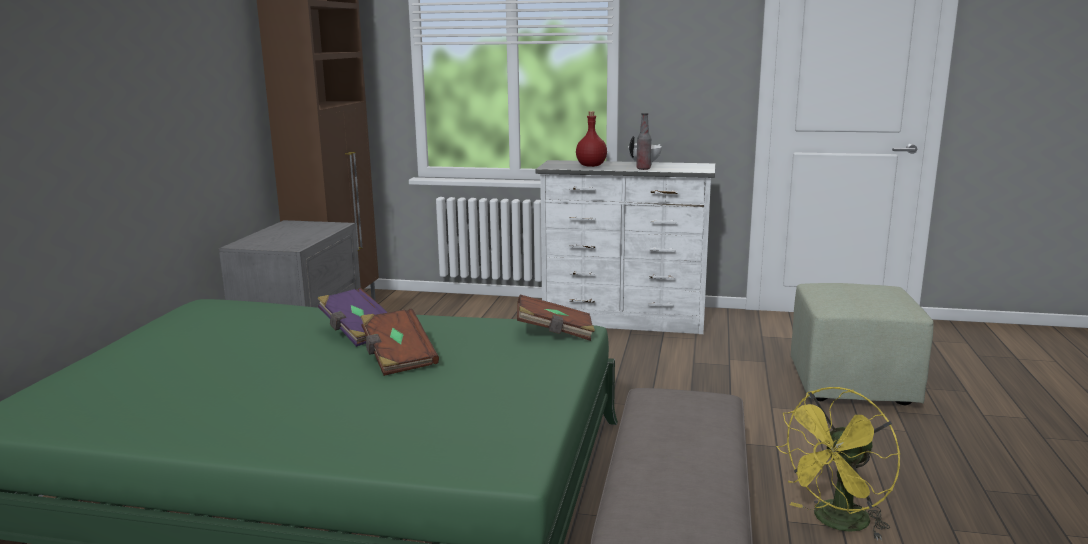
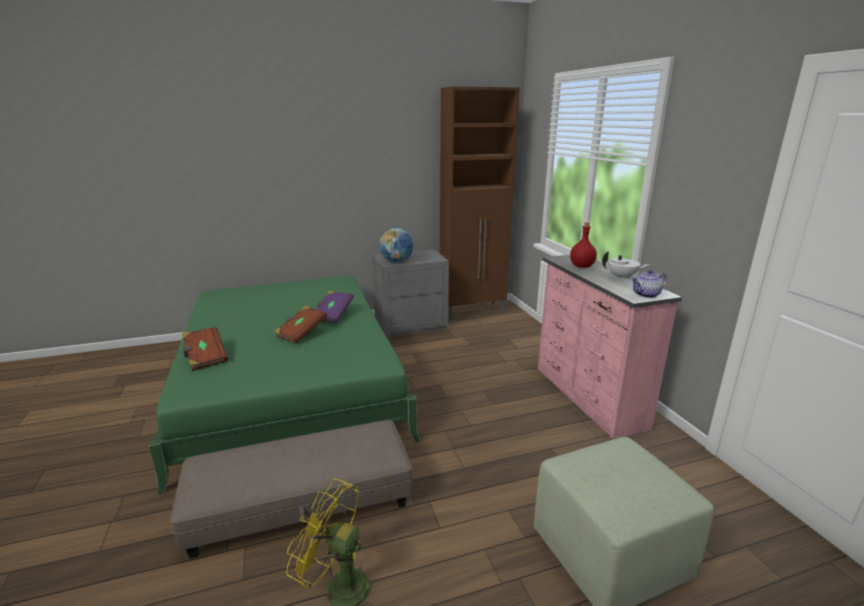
camera: 60 degrees right, 5 degrees up
(296, 242) = (396, 262): none -> globe
(555, 333) = (371, 360): brown book -> brown book (205, 357)
(624, 321) = (587, 397): white dresser -> pink dresser
(643, 169) = (601, 280): bottle -> none
(700, 167) = (646, 295): none -> teapot

